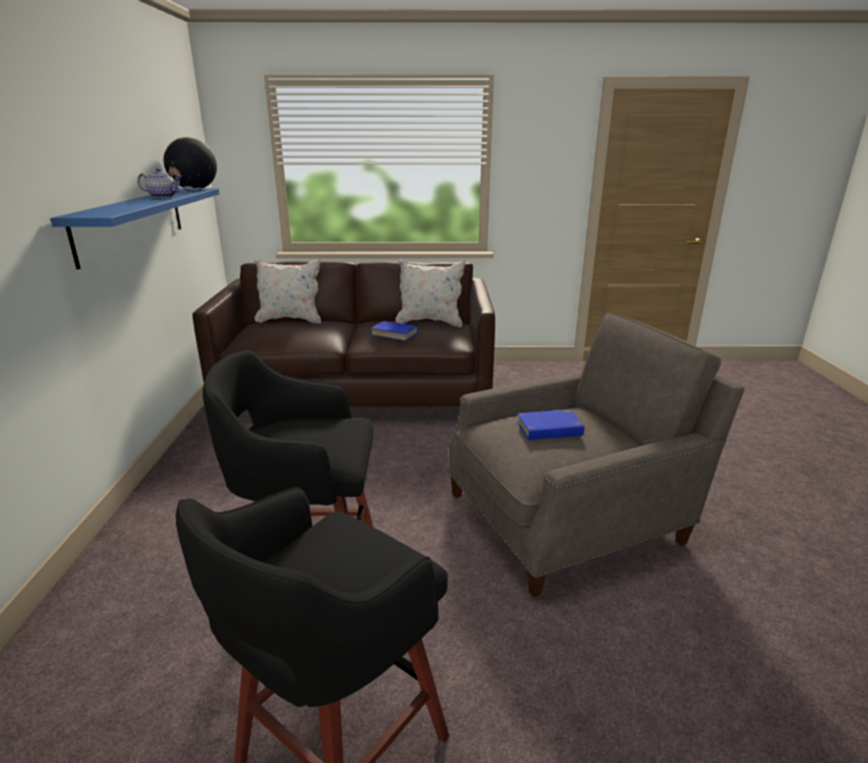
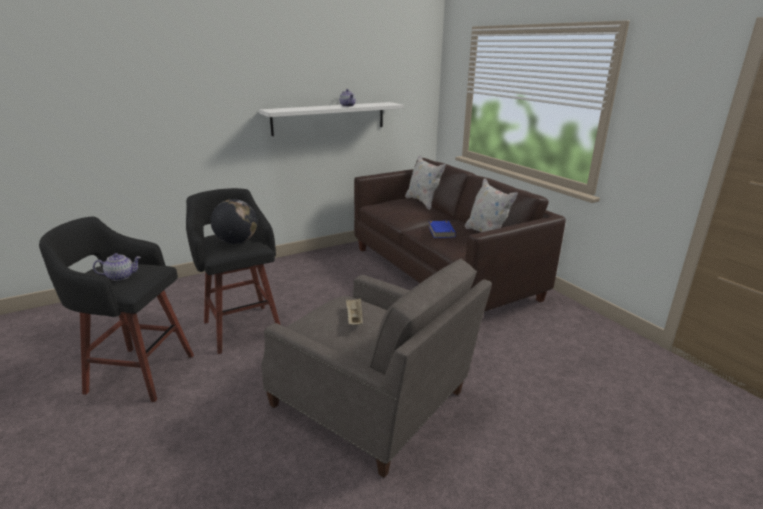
camera: 60 degrees right, 0 degrees up
(132, 223) = (329, 118): blue shelf -> white shelf
(194, 189) = (387, 103): globe -> globe (236, 242)
(349, 566) = (121, 276): none -> teapot
(549, 429) = (354, 318): blue book -> beige tray

